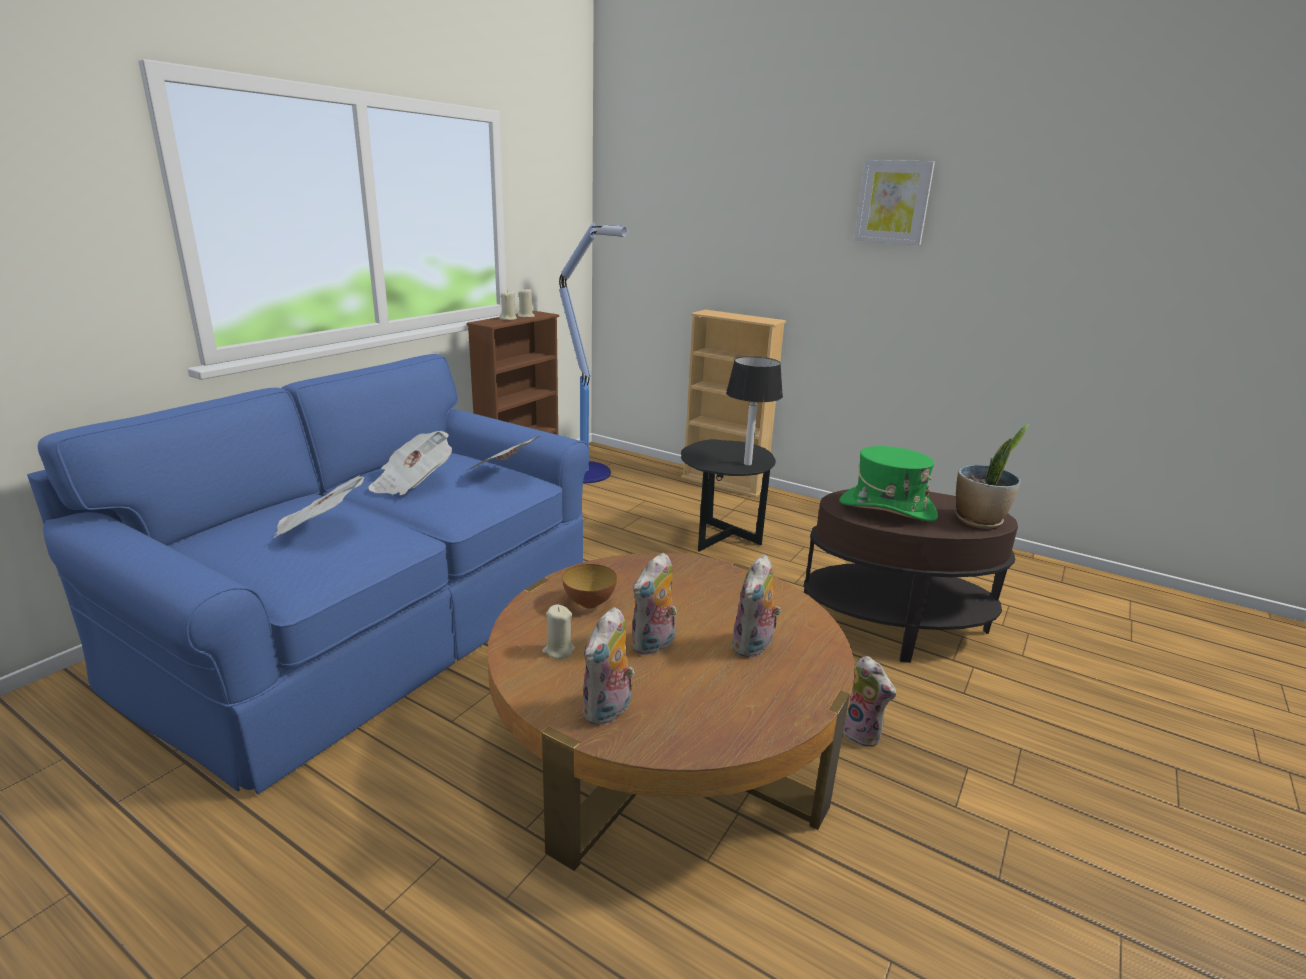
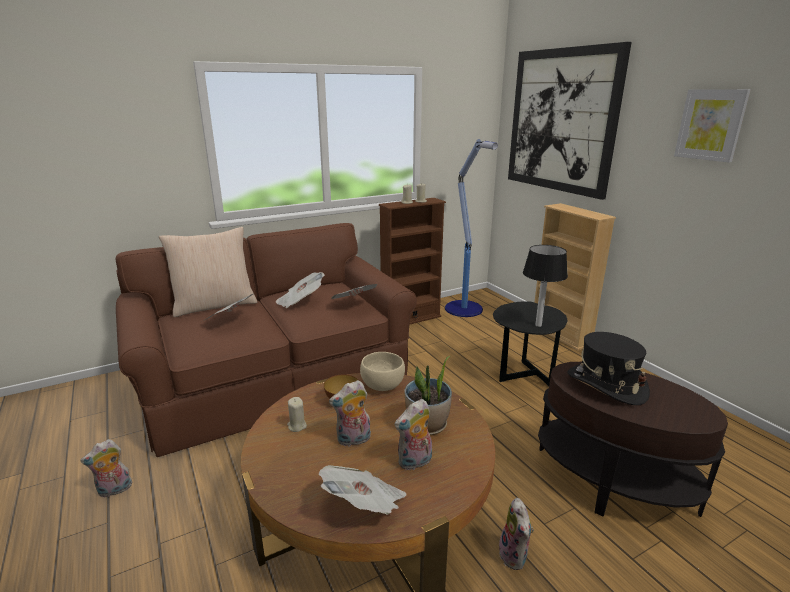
camera: 30 degrees right, 0 degrees up
(258, 512) = (215, 305): none -> beige pillow
(375, 621) = (276, 378): blue sofa -> brown sofa
(608, 711) = (286, 474): plush toy -> plush toy (114, 490)
(624, 572) = (382, 386): none -> beige bowl
(695, 199) = (561, 121): none -> picture
(745, 711) = (365, 505): none -> newspaper
(887, 508) = (606, 385): green hat -> black hat
(979, 521) = (684, 415): potted plant -> potted plant (427, 425)

